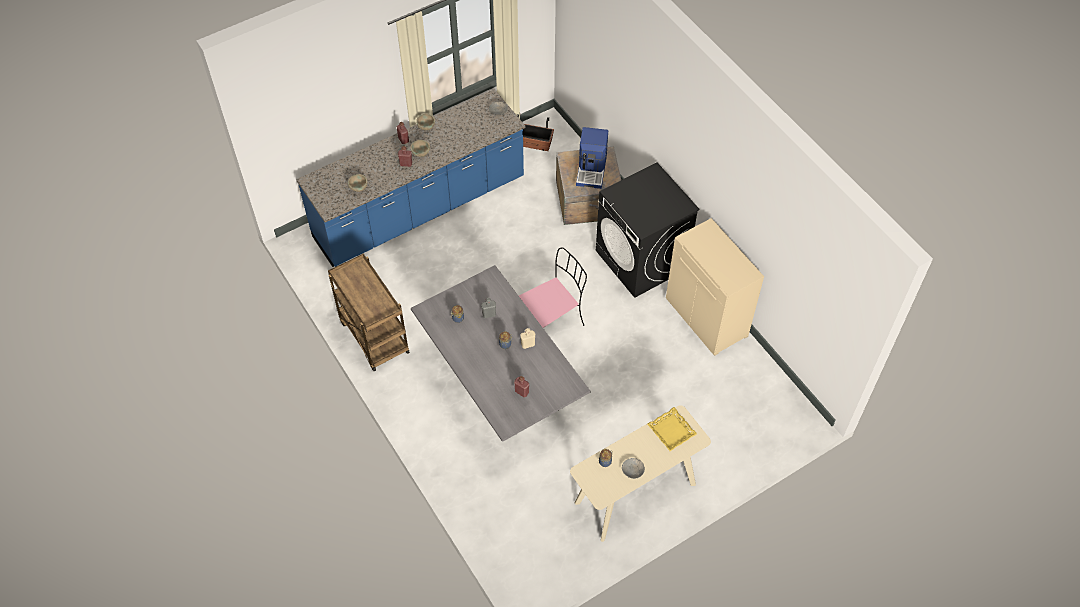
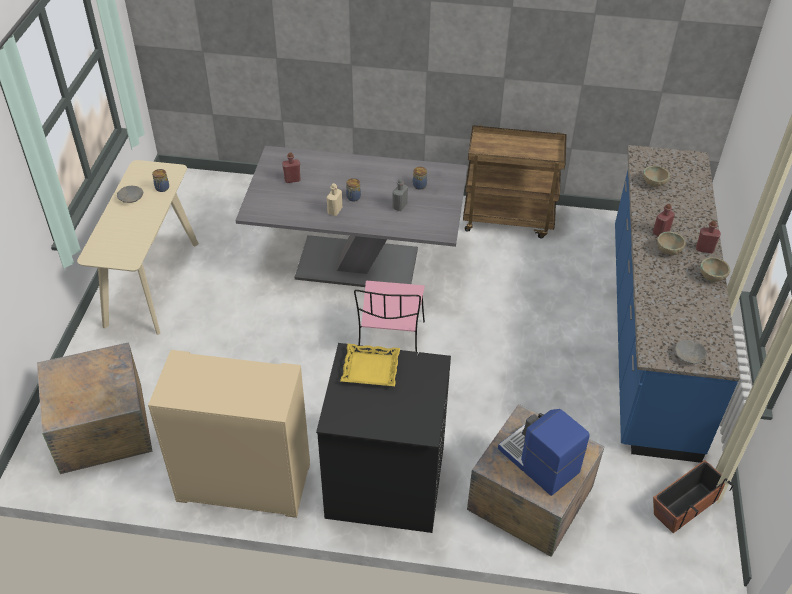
camera: 130 degrees right, 10 degrees down
(672, 431) = (125, 245): yellow tray -> yellow tray (370, 369)
(751, 413) = (100, 426): none -> crate

